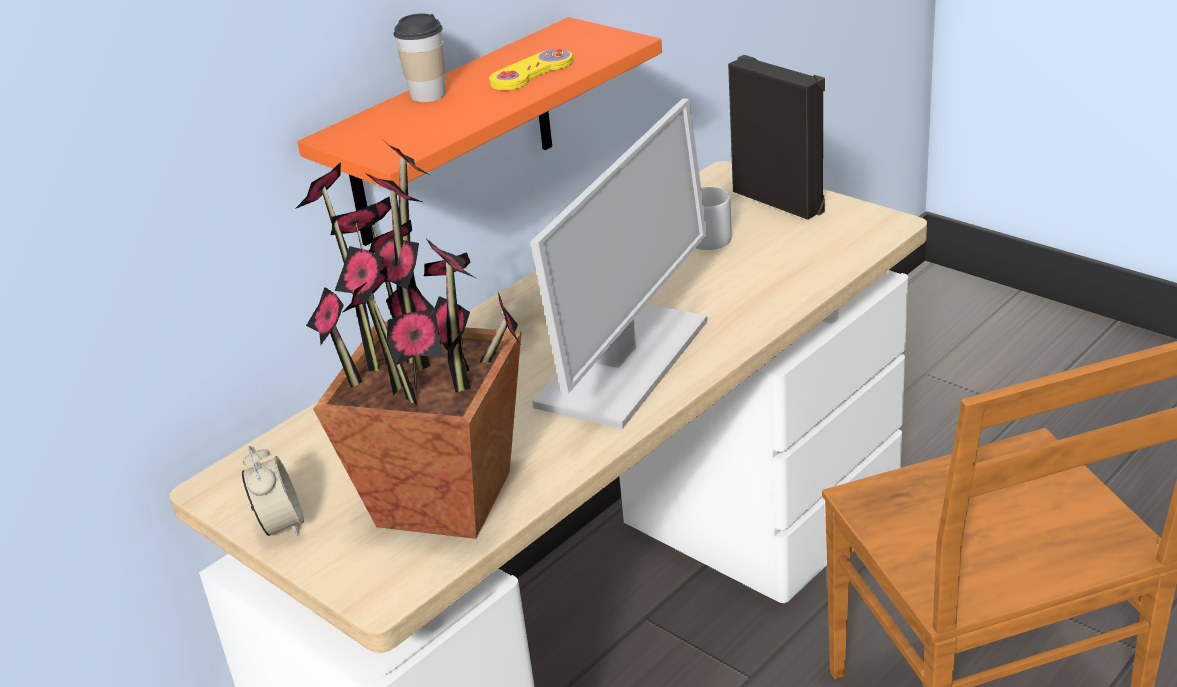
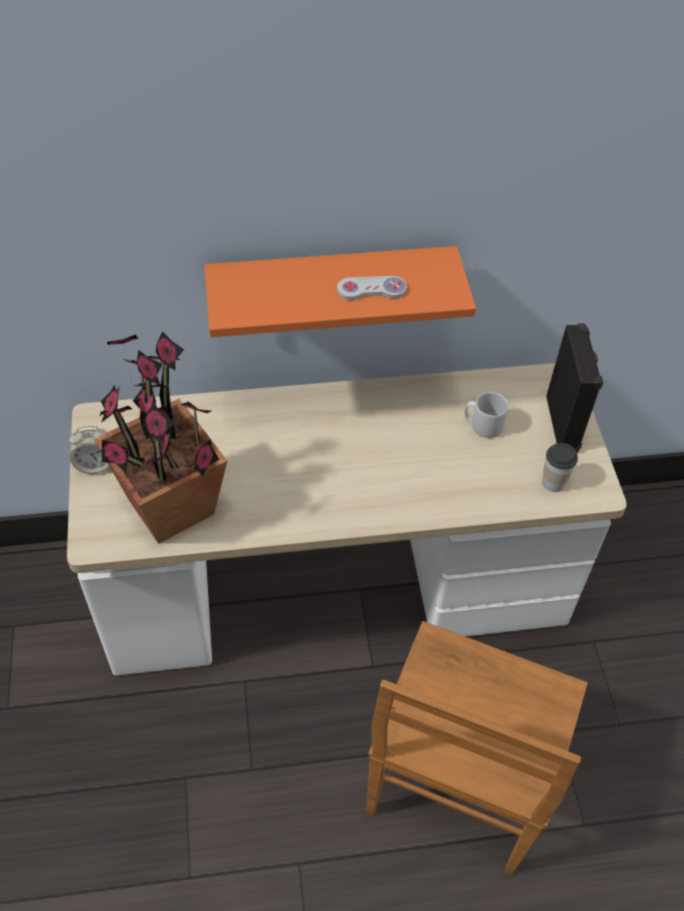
camera: 35 degrees right, 20 degrees up
(280, 525) = (95, 465): alarm clock -> alarm clock turned 60 degrees clockwise
(428, 94) = (302, 270): cup -> cup (553, 482)
(531, 73) = (371, 290): yellow game controller -> white game controller
(624, 365) = (339, 485): monitor -> none

